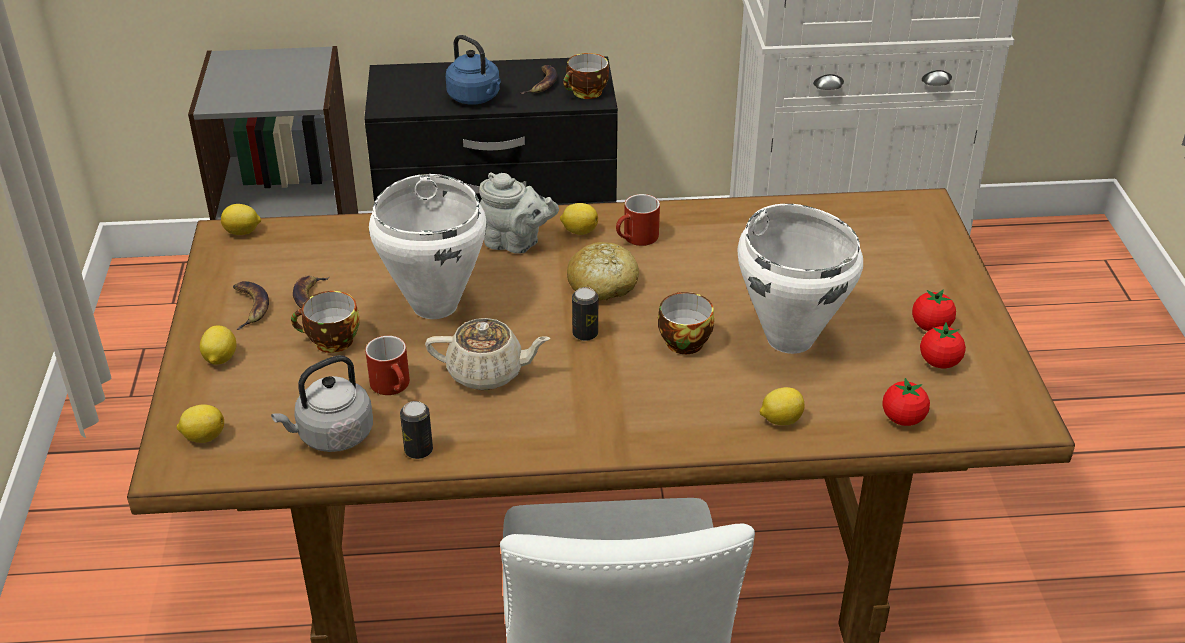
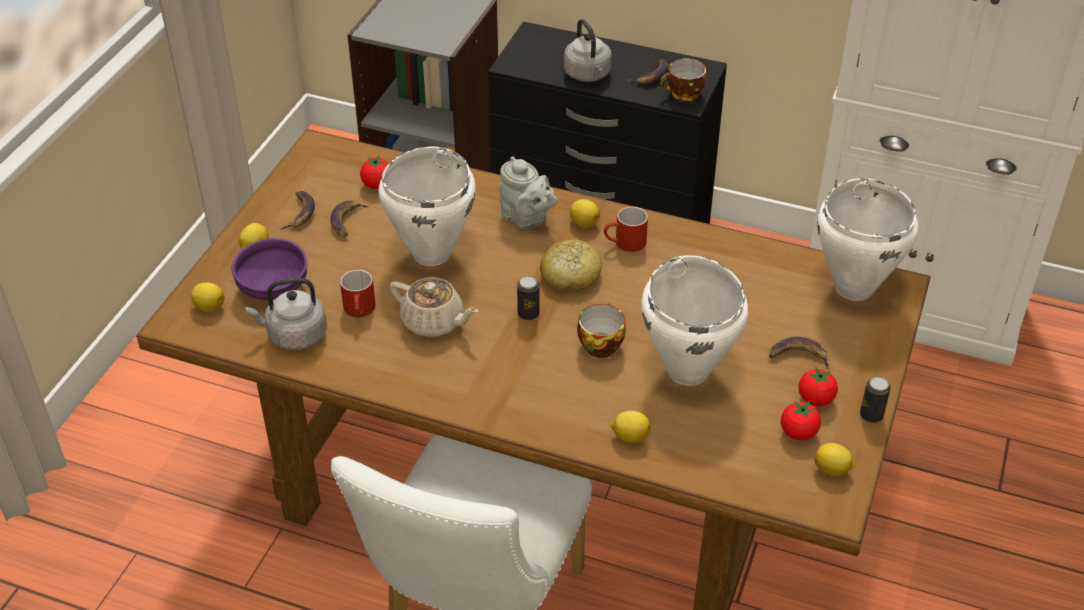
camera: 25 degrees right, 5 degrees up
(243, 232) = (331, 148): lemon -> lemon (832, 470)
(271, 394) = (273, 289): none -> purple bowl
(330, 342) = (338, 260): cup -> none
(418, 450) = (346, 367): can -> can (871, 415)
(476, 98) = (588, 75): blue kettle -> grey kettle
(884, 293) = (798, 356): none -> banana
(886, 217) = (853, 288): none -> white cooking pot
(903, 419) = (730, 470): tomato -> tomato (377, 185)

